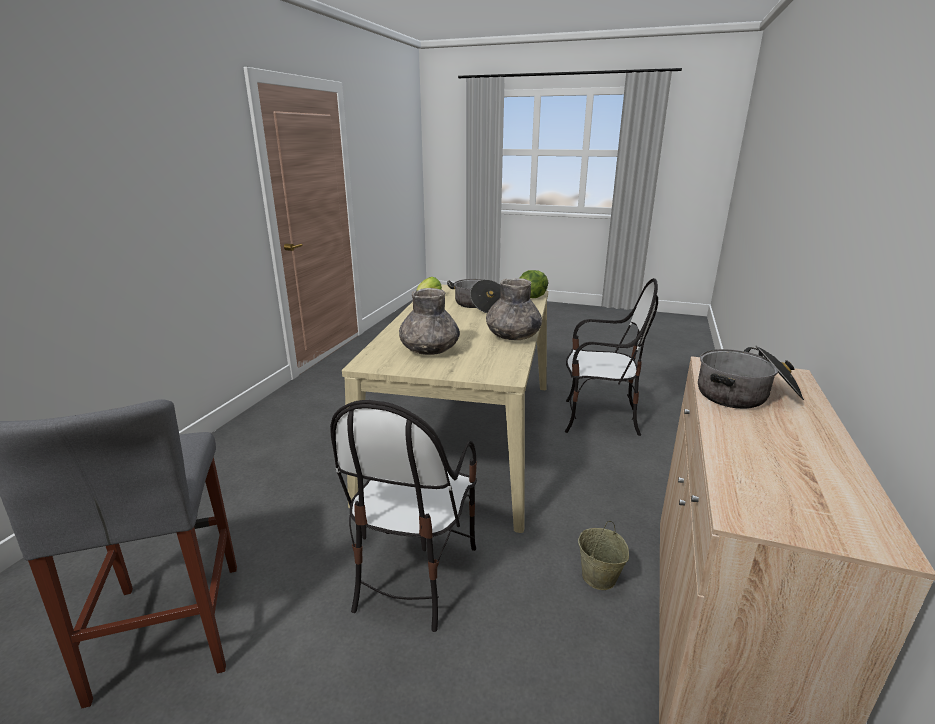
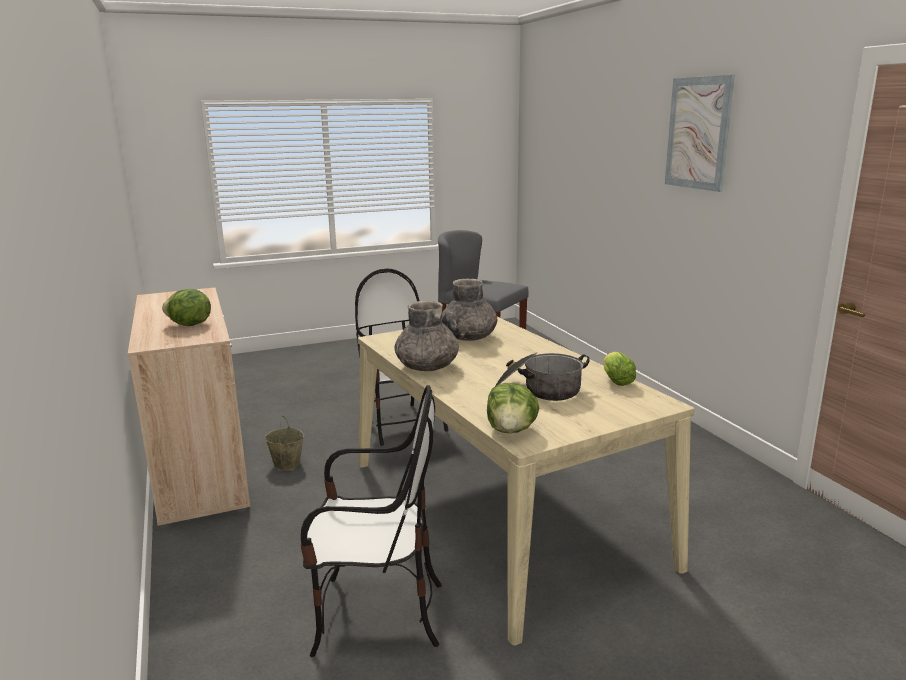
camera: 140 degrees right, 5 degrees down
(114, 135) = (698, 133): none -> picture
(599, 419) = (377, 615): chair -> chair turned 150 degrees counterclockwise
(746, 395) = (189, 325): cooking pot -> lettuce

